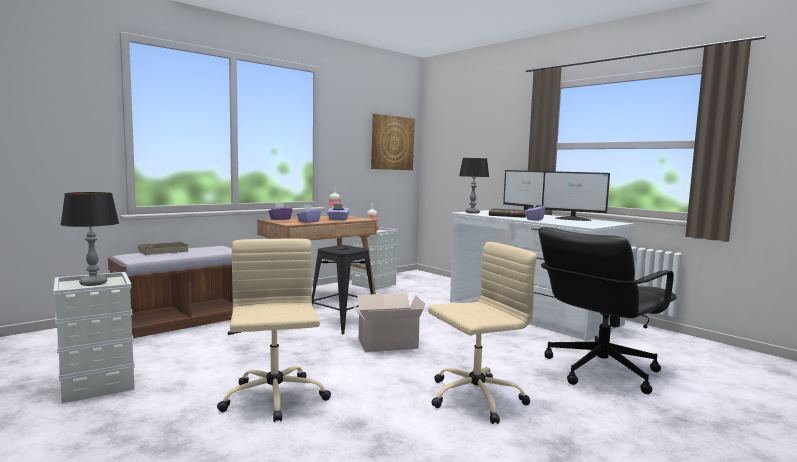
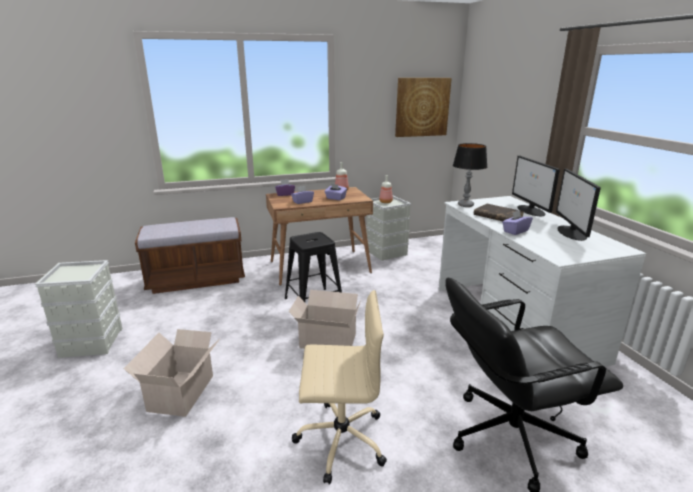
camera: 25 degrees right, 15 degrees up
(93, 283) = (75, 273): table lamp -> none
(164, 251) = (179, 224): brown book -> none
(274, 399) = (183, 391): beige office chair -> cardboard box
(573, 219) = (572, 233): monitor -> monitor turned 45 degrees clockwise

